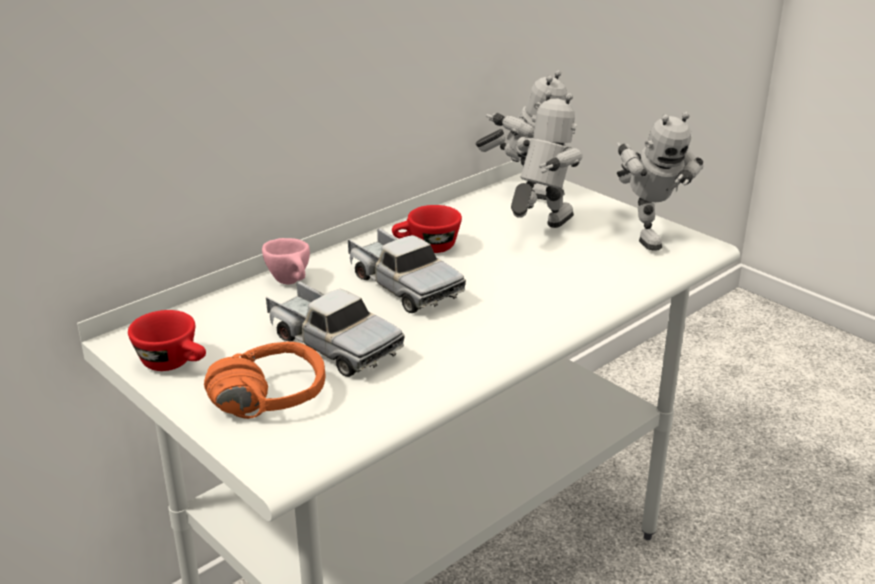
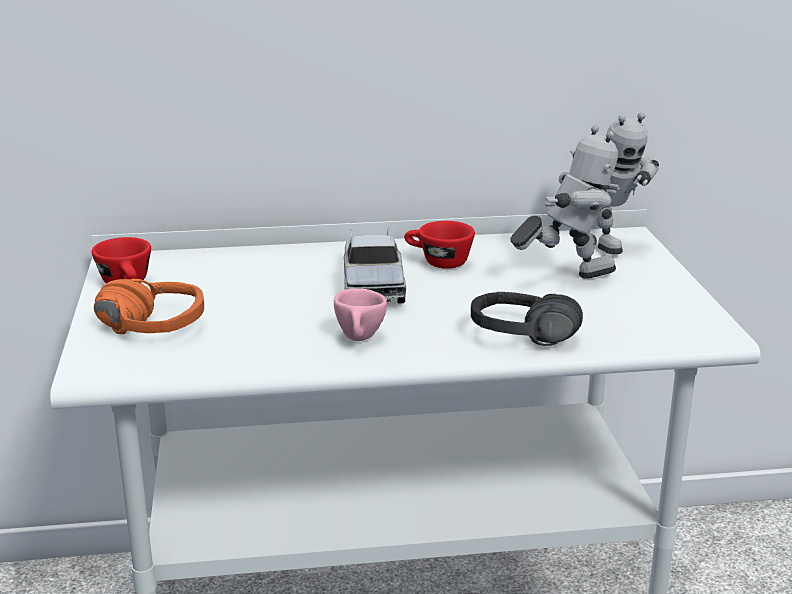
camera: 35 degrees right, 5 degrees down
(292, 282) = (290, 257): pink cup -> pink cup (360, 340)
(332, 344) = (253, 306): toy truck -> none
(591, 300) = (521, 343): none -> black headphones
(646, 234) = (671, 308): toy robot -> none

